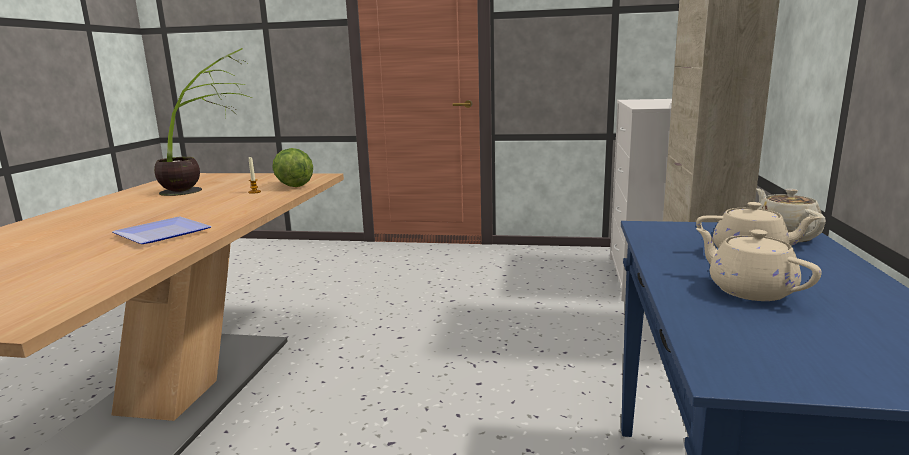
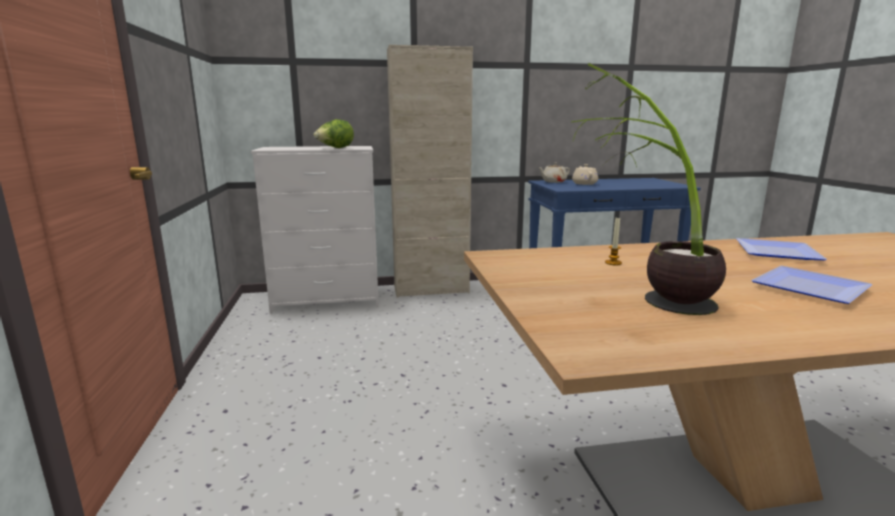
camera: 110 degrees left, 0 degrees up
(120, 216) = (807, 287): none -> plate
(293, 185) = (559, 255): lettuce -> lettuce (335, 148)
(749, 290) = (623, 184): beige teapot -> none

